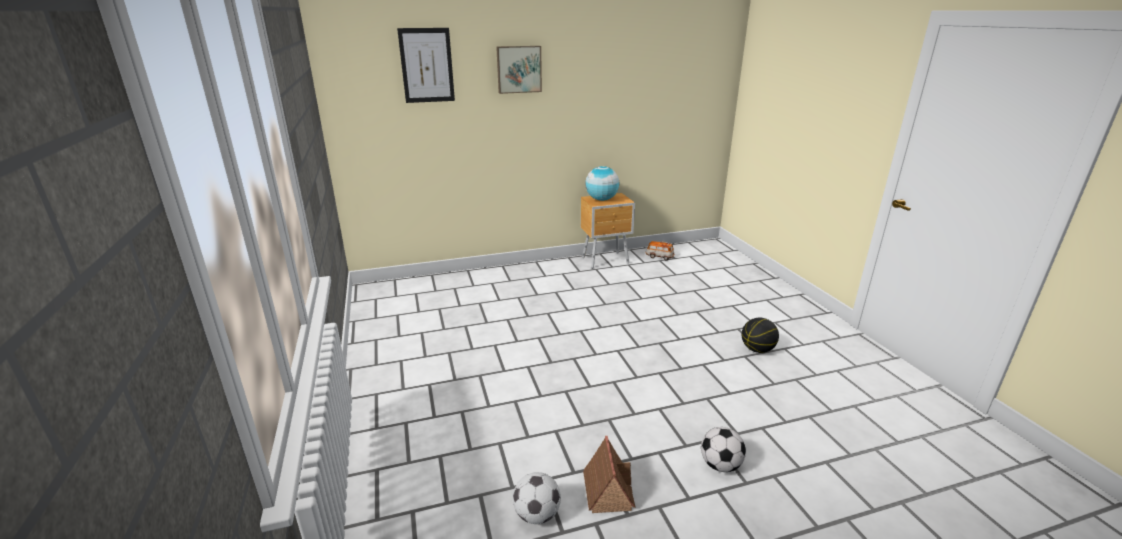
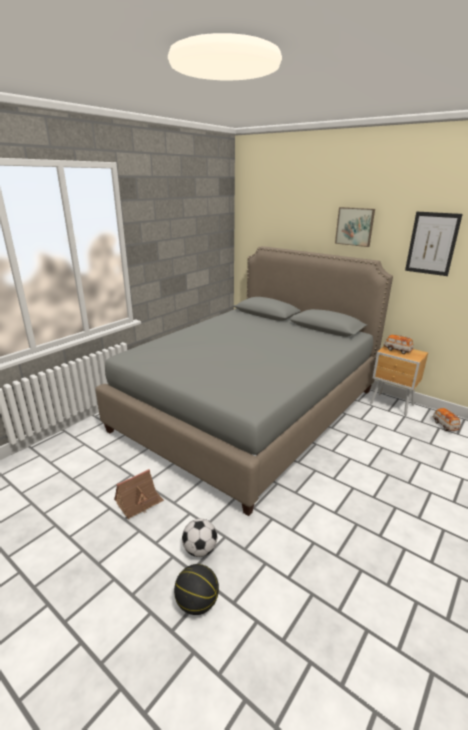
camera: 55 degrees right, 0 degrees up
(427, 65) = (292, 217): picture -> picture (432, 243)
(514, 334) = (249, 409): none -> grey bed
(537, 514) = (104, 483): football -> none
(601, 199) = (397, 350): globe -> toy car
(757, 349) = (377, 530): basketball -> basketball (197, 603)

